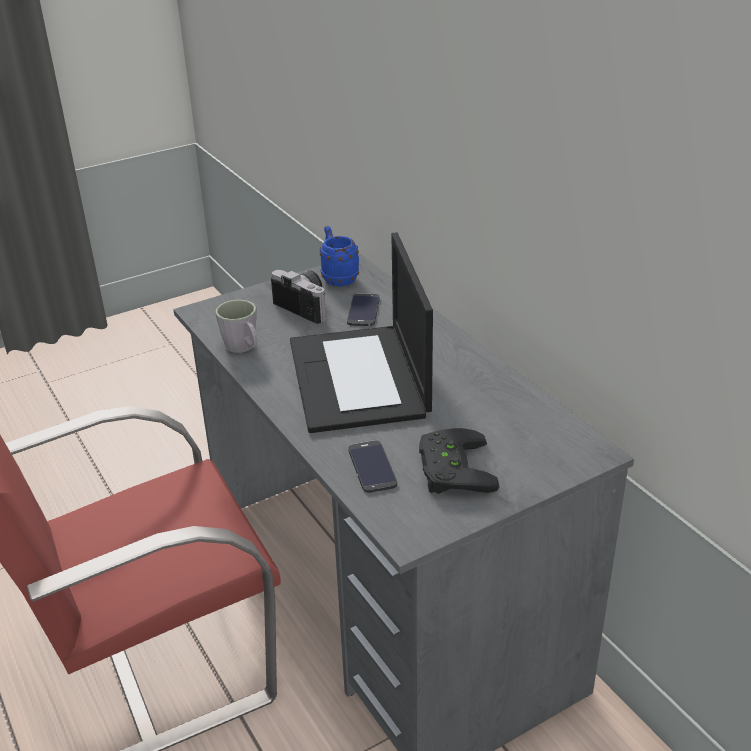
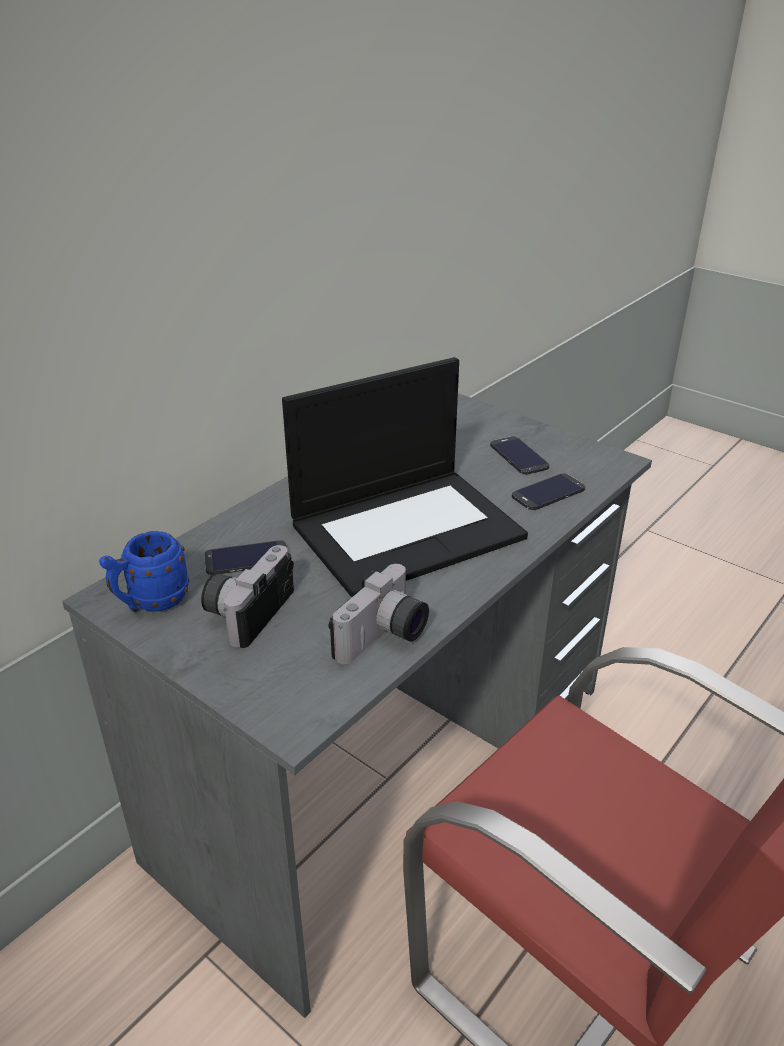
camera: 110 degrees left, 0 degrees up
(243, 348) = (384, 638): grey mug -> camera
(450, 468) = (519, 456): black game controller -> phone

